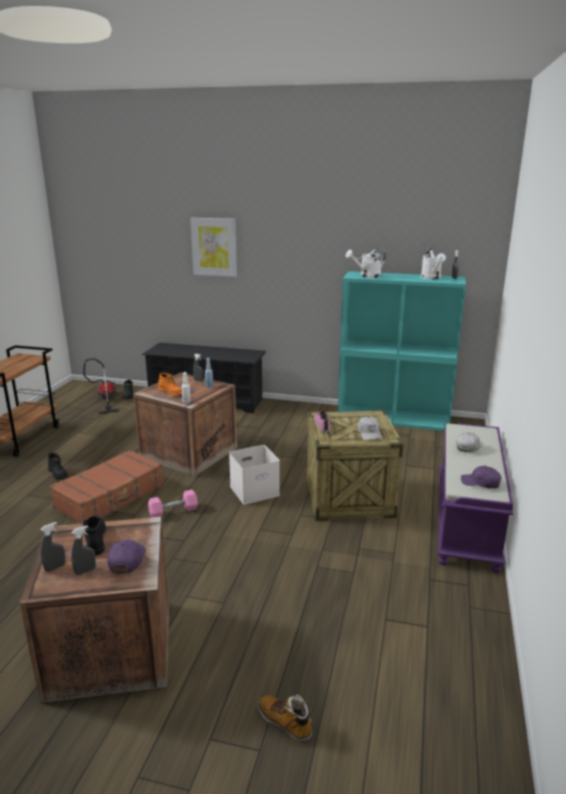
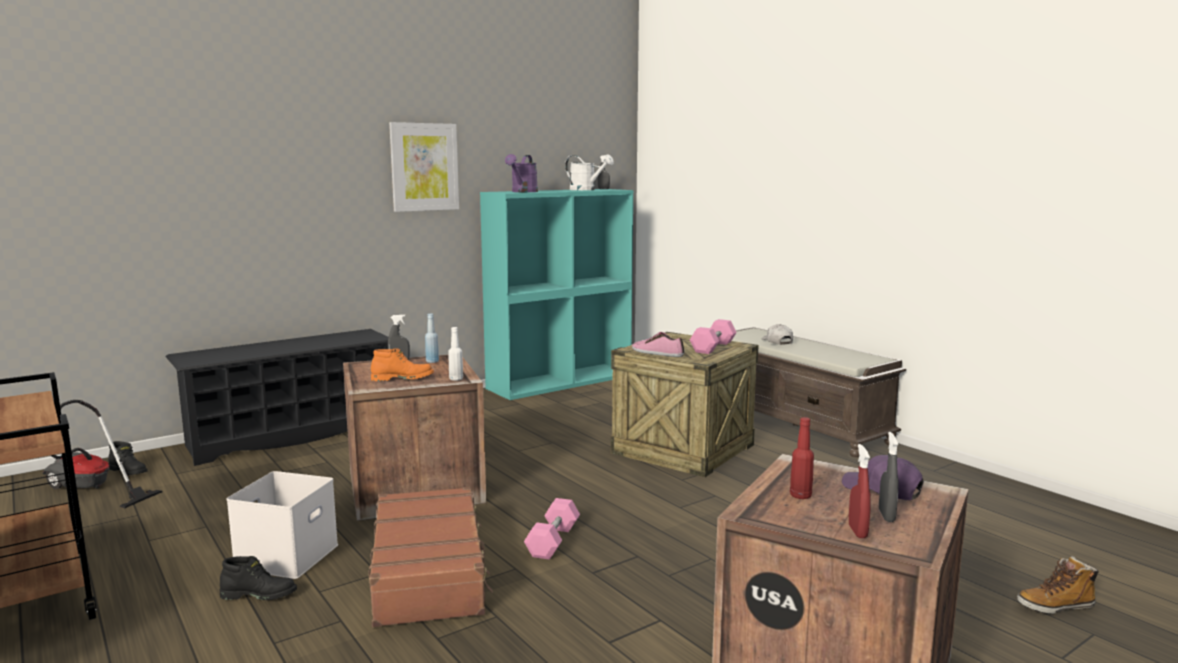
camera: 50 degrees left, 10 degrees down
(55, 568) = (857, 531): grey spray bottle -> red spray bottle
(95, 539) = (800, 495): black boot -> red bottle
(214, 247) = (272, 167): picture -> picture (424, 167)
(254, 491) = (589, 484): white storage box -> white storage box (287, 557)
(367, 276) = (523, 192): white watering can -> purple watering can
(369, 433) = (713, 347): white cap -> pink dumbbell
(468, 520) = (797, 424): purple bench -> brown bench
(480, 483) = (851, 356): purple cap -> none

